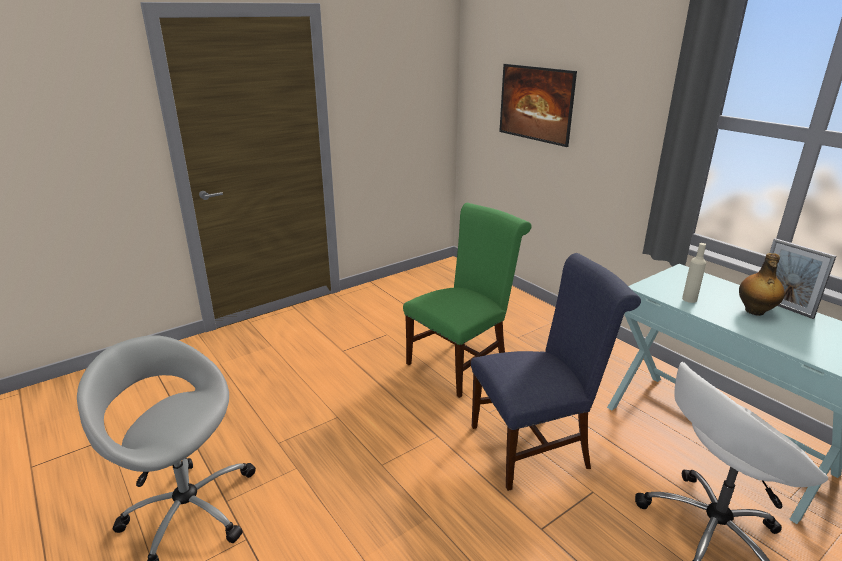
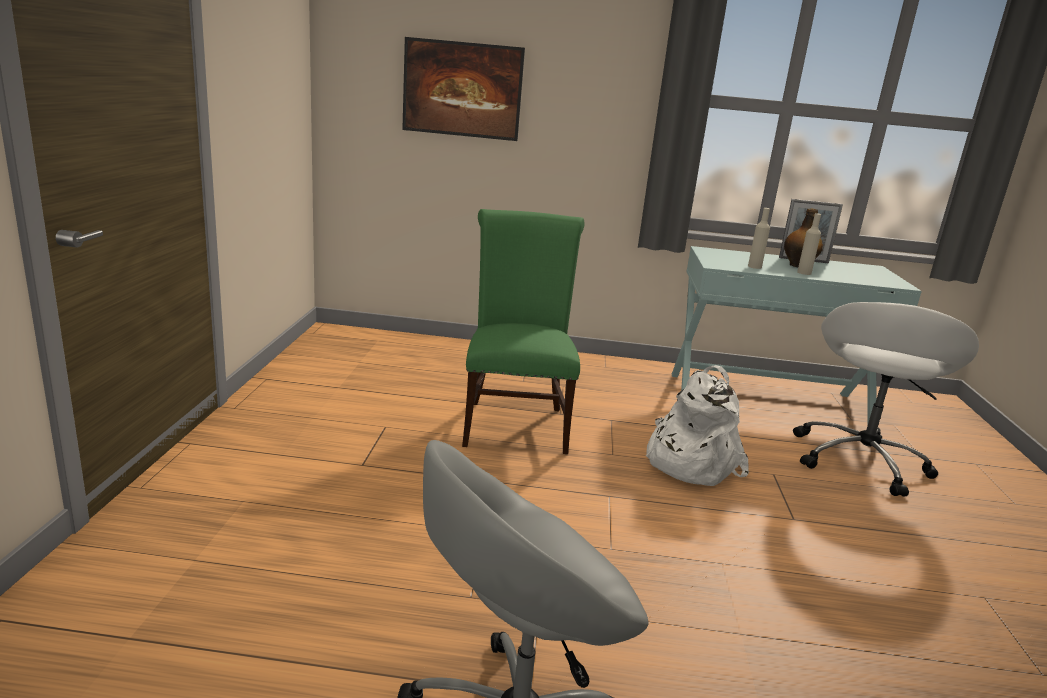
camera: 50 degrees left, 5 degrees down
(536, 445) = (688, 462): blue chair -> white backpack
(736, 320) = (804, 273): none -> beige bottle

